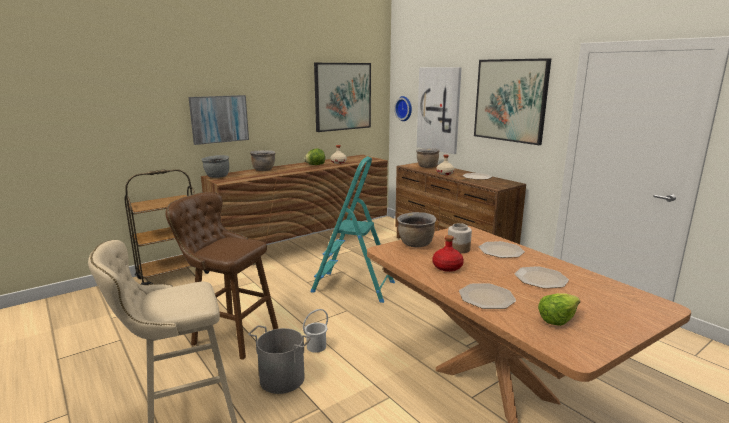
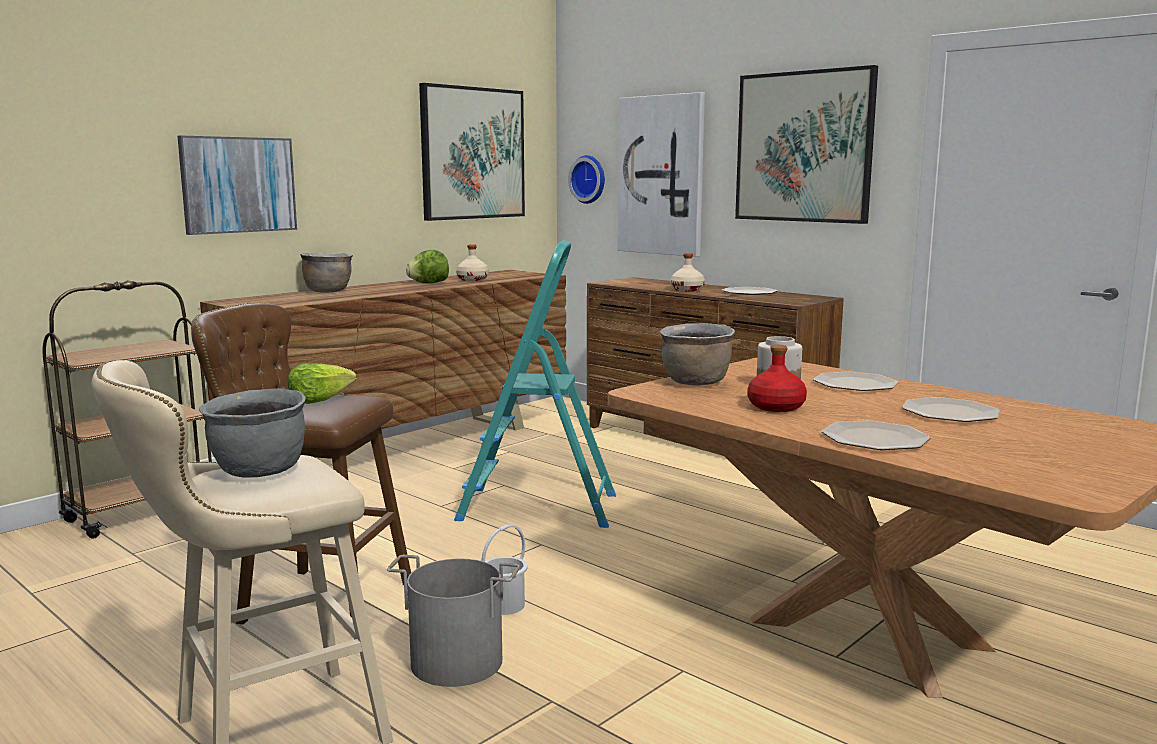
camera: 10 degrees left, 5 degrees down
(217, 177) = (237, 301): grey cooking pot -> grey cooking pot (259, 472)
(427, 167) = (646, 283): brown cooking pot -> none
(557, 319) = (1014, 456): lettuce -> lettuce (320, 400)

